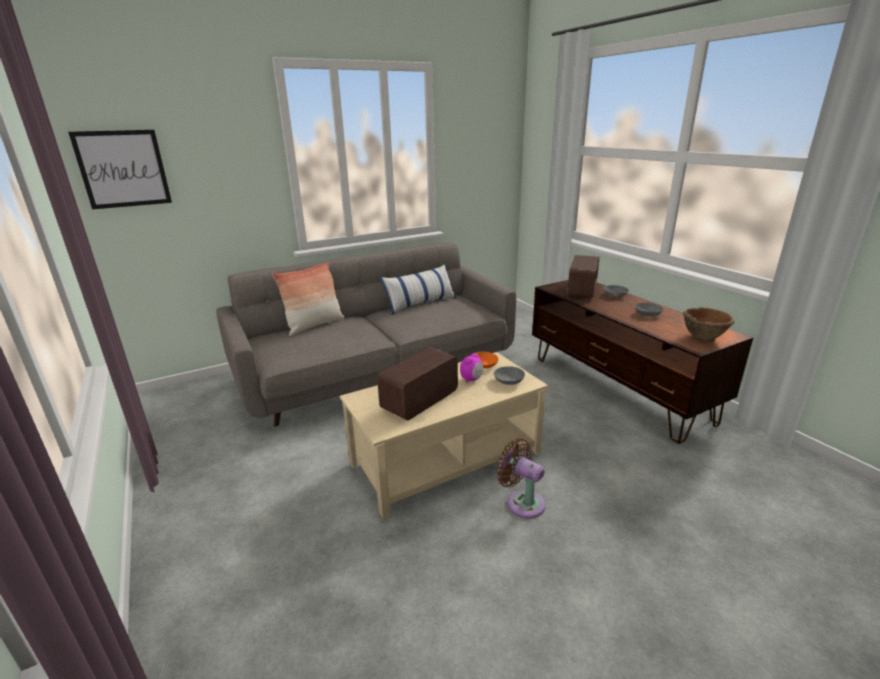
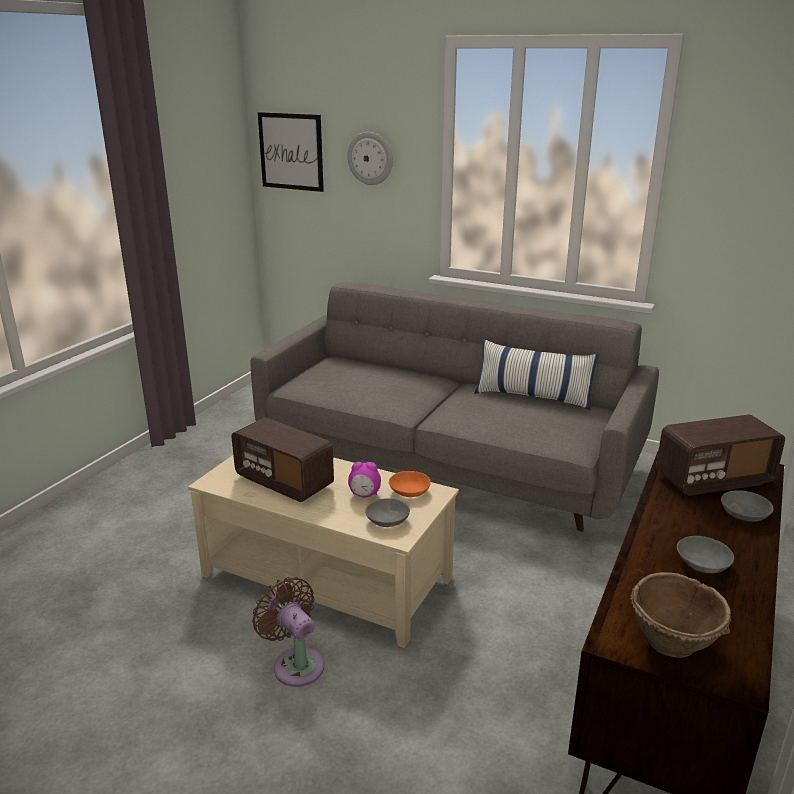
camera: 55 degrees right, 0 degrees up
(218, 165) = (370, 158): none -> wall clock
(314, 325) = (388, 368): pillow -> none
(420, 401) = (284, 482): radio -> radio turned 150 degrees counterclockwise
(522, 502) = (295, 663): brown fan -> brown fan turned 45 degrees counterclockwise

